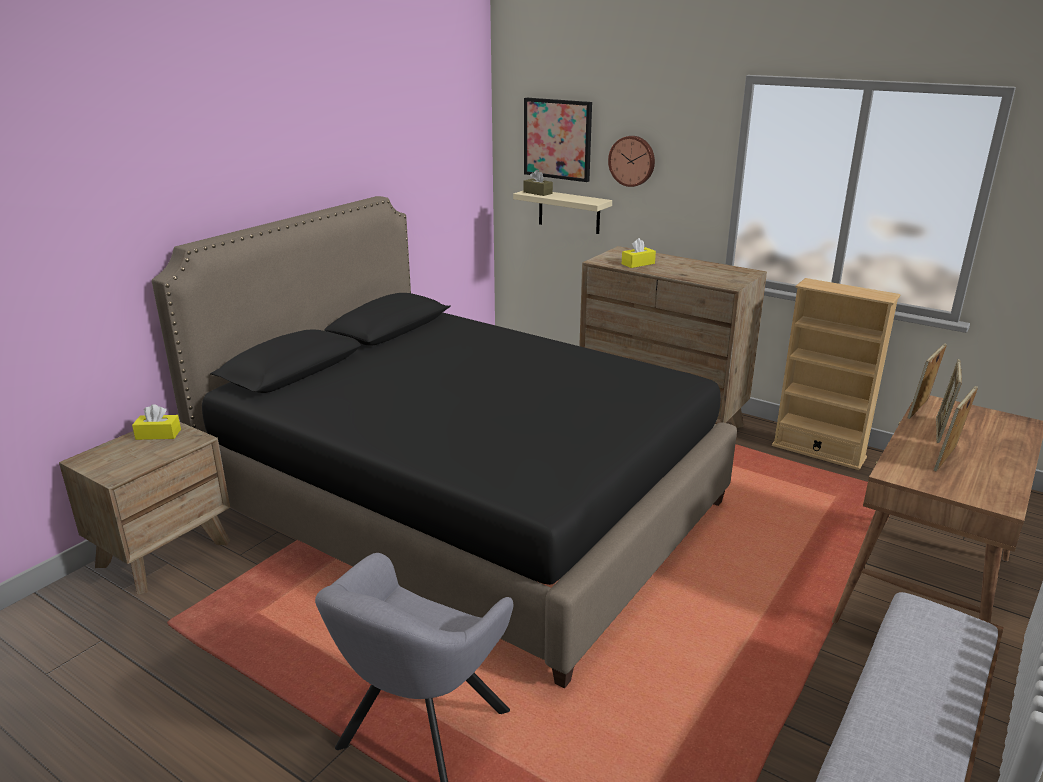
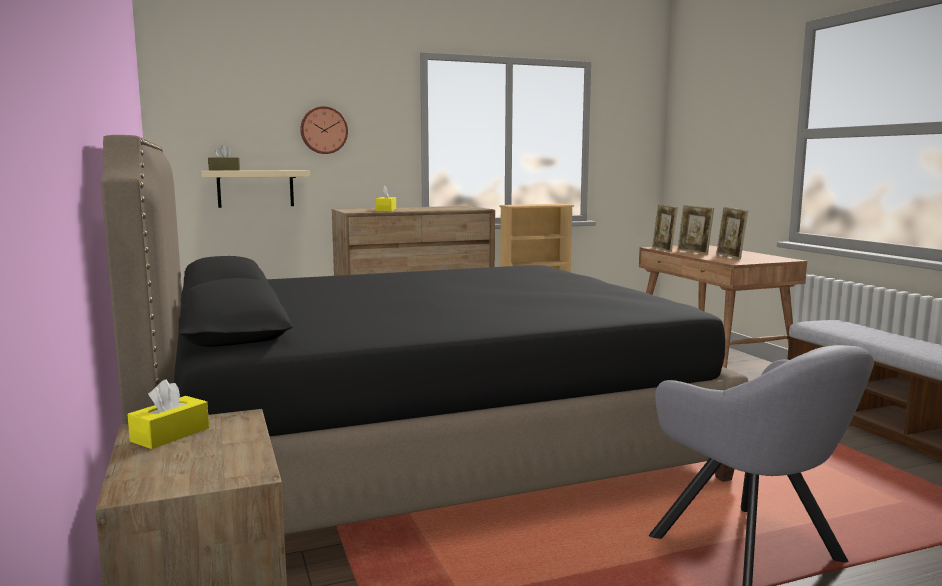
camera: 55 degrees left, 15 degrees down
(558, 139) = (235, 115): picture -> none

